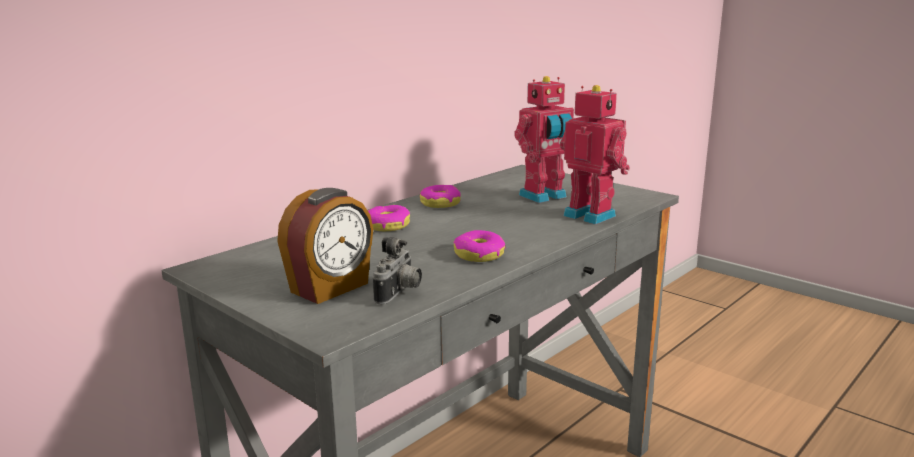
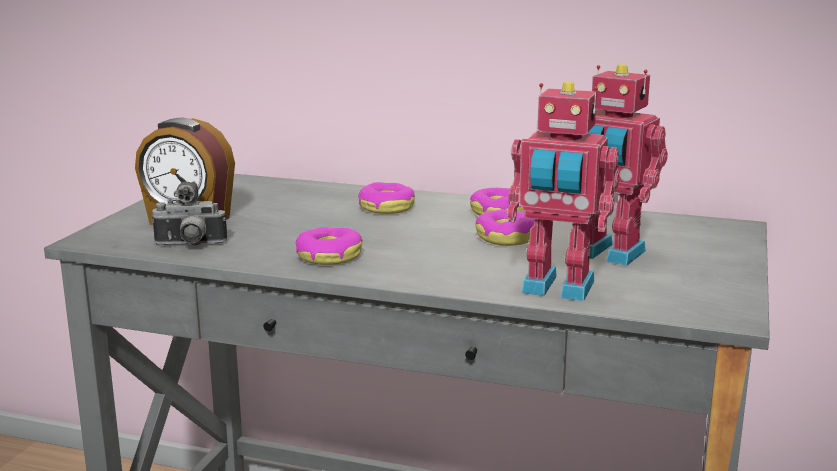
camera: 65 degrees right, 0 degrees up
(492, 209) = (507, 238): none -> donut
(591, 215) = (557, 289): toy robot -> toy robot turned 90 degrees clockwise

